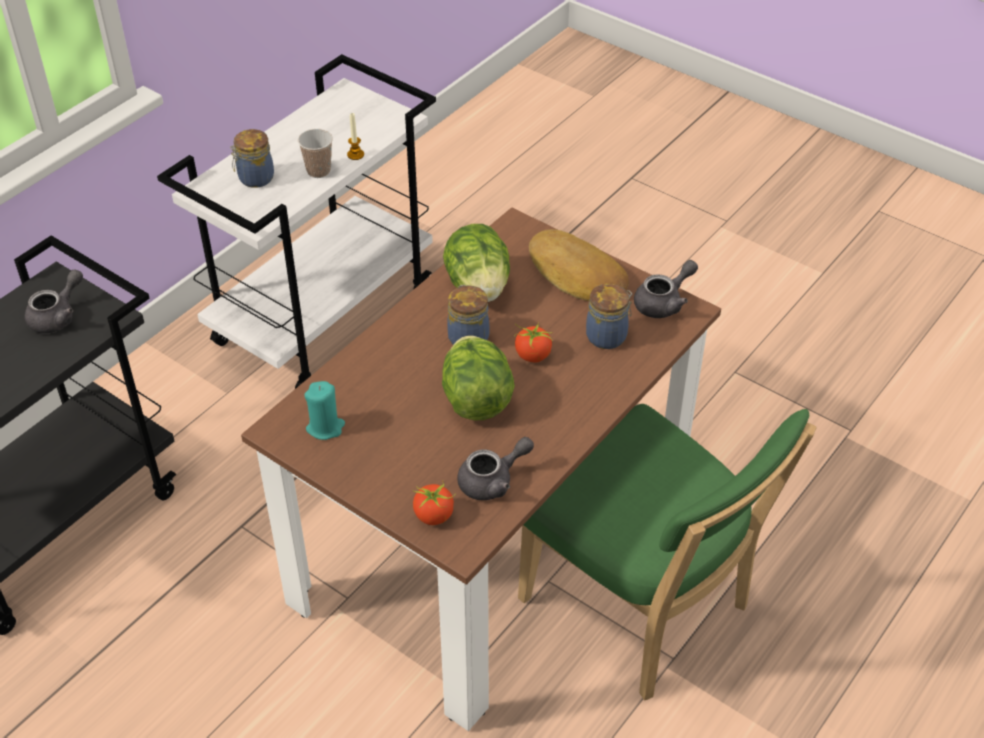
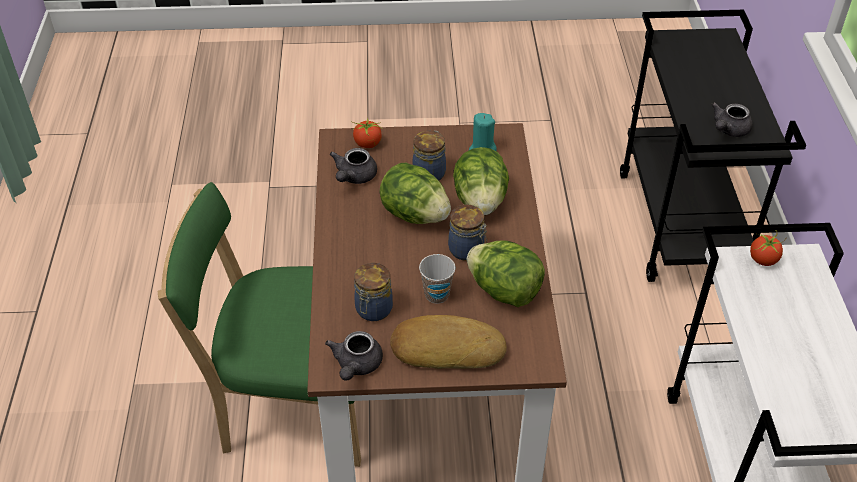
camera: 140 degrees right, 0 degrees up
(58, 316) = (728, 130): grey teapot -> grey teapot turned 45 degrees clockwise
(254, 178) = (791, 293): jar -> jar (429, 173)
(318, 171) = (762, 332): cup -> cup (437, 294)
(355, 155) = (762, 368): candle -> none
(398, 374) = (480, 201): none -> lettuce
(532, 356) = (410, 263): tomato -> tomato (763, 259)

